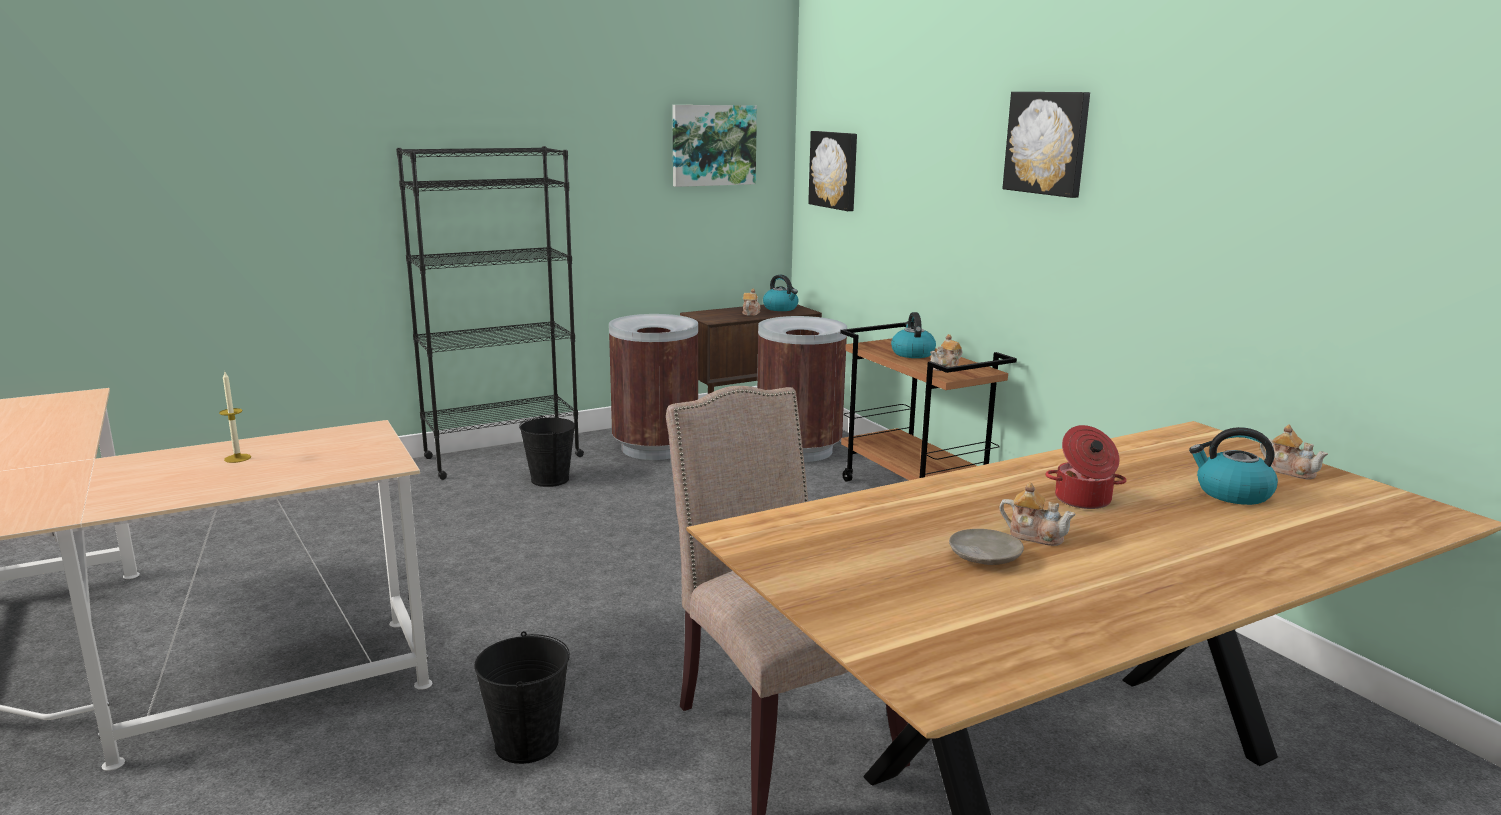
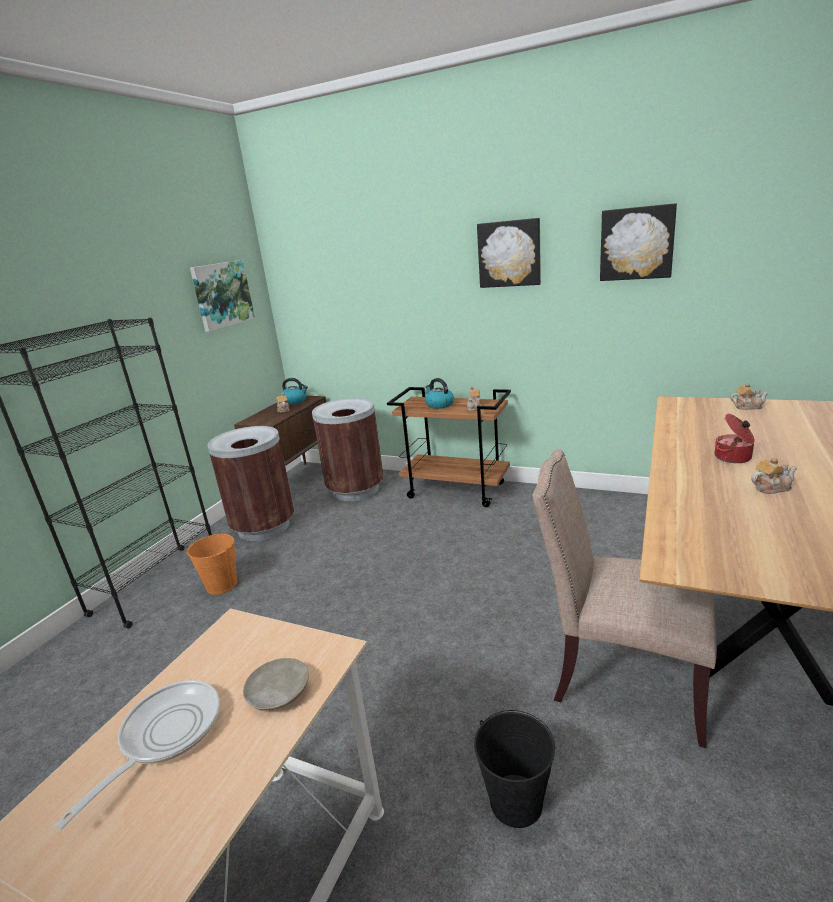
camera: 35 degrees left, 5 degrees up
(237, 458) = (165, 735): candle -> frying pan
(550, 479) = (222, 585): black bucket -> orange bucket
(835, 170) = (315, 297): picture -> picture (636, 243)
(983, 557) = (790, 513): beige plate -> beige plate (278, 692)
(1232, 493) = (762, 427): kettle -> none

